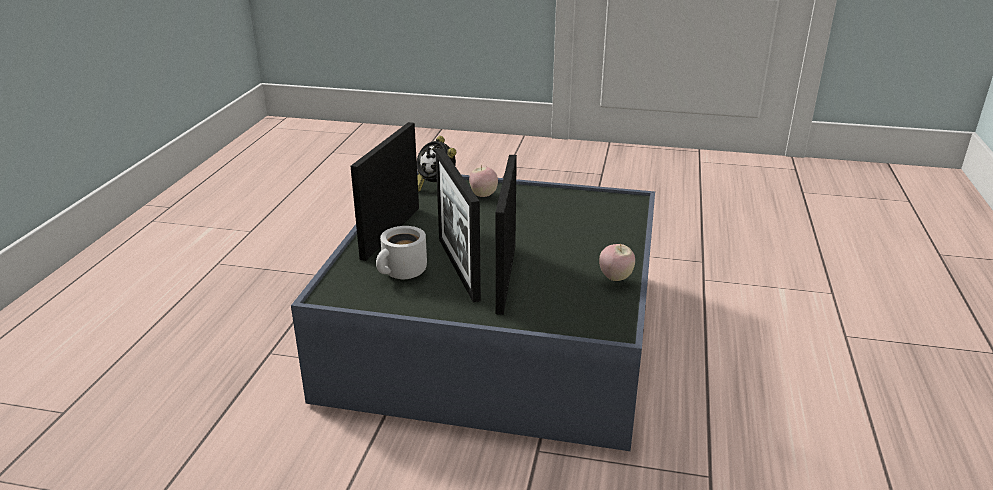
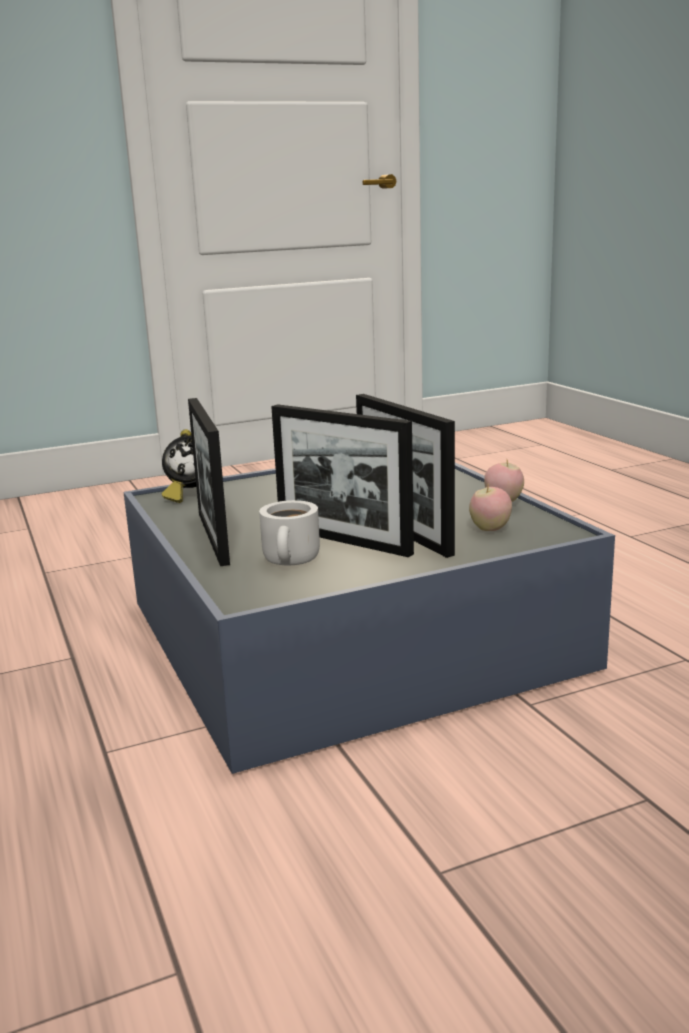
camera: 35 degrees left, 10 degrees down
(483, 195) = (259, 488): apple -> apple (490, 529)

